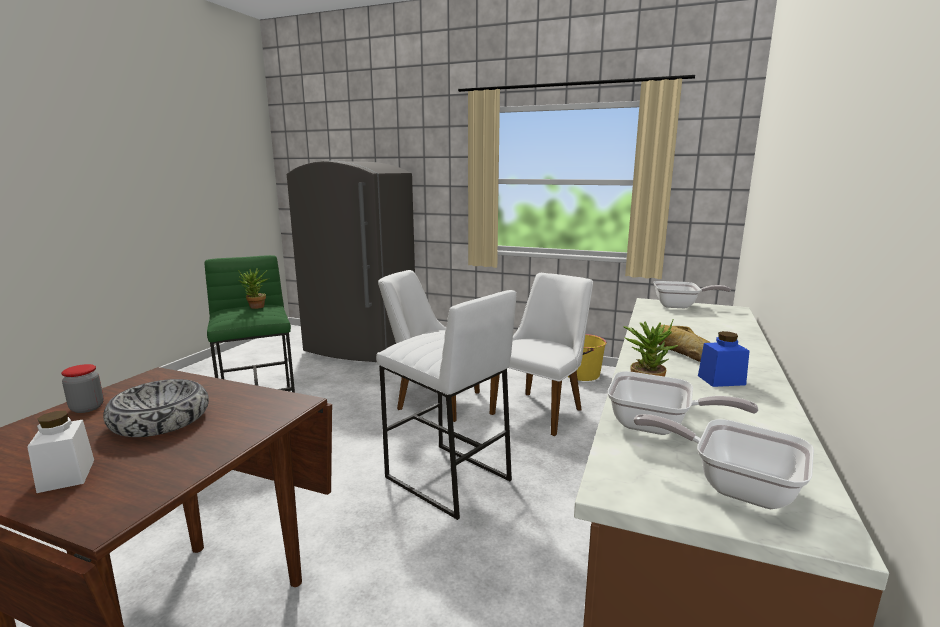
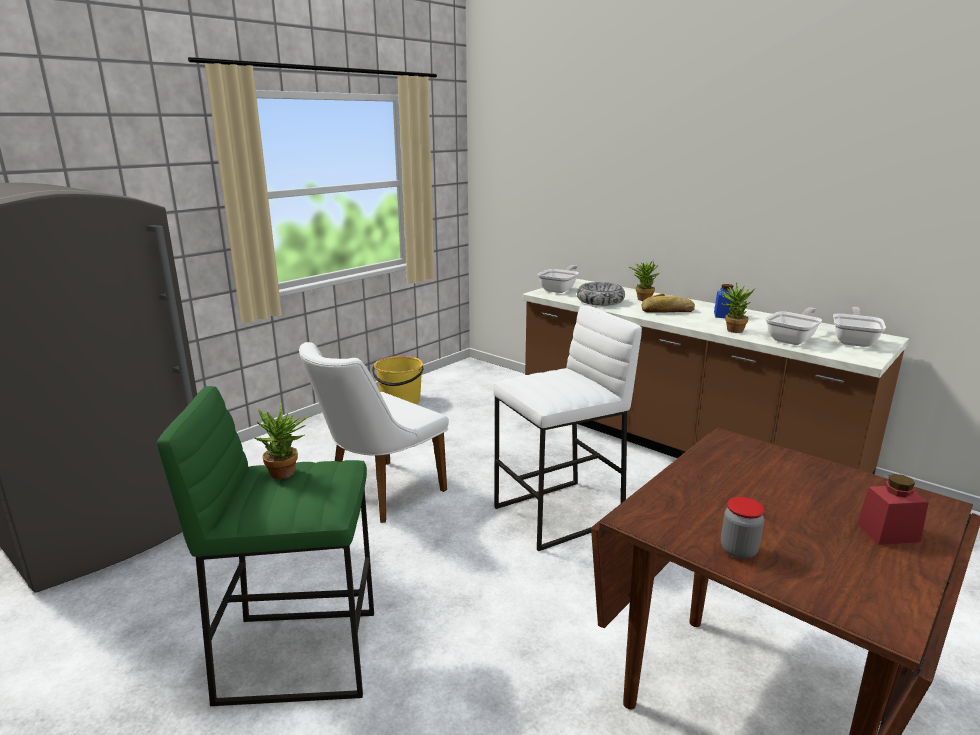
camera: 70 degrees left, 5 degrees up
(67, 475) = (888, 533): white jar -> red jar
(160, 420) = (769, 500): bowl -> bowl (600, 301)
(542, 409) = (457, 438): white chair -> none
(716, 337) = (642, 299): none -> potted plant
(733, 485) = (854, 341): frying pan -> frying pan turned 150 degrees clockwise

